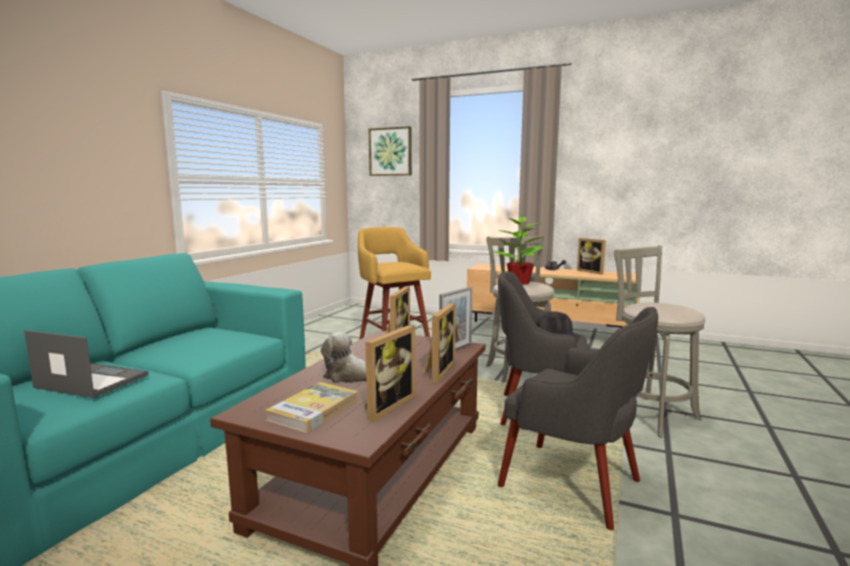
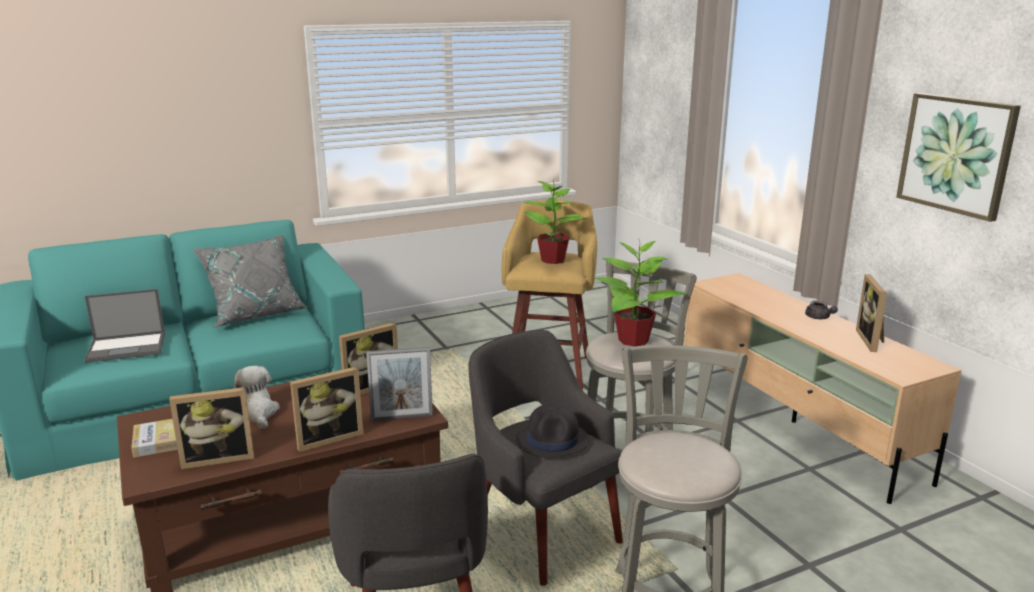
camera: 40 degrees right, 10 degrees up
(91, 381) = (127, 347): laptop -> laptop turned 105 degrees clockwise
(187, 336) = (255, 314): none -> grey pillow
(390, 152) = (669, 63): picture -> picture (956, 154)
(397, 263) = (553, 260): none -> potted plant

